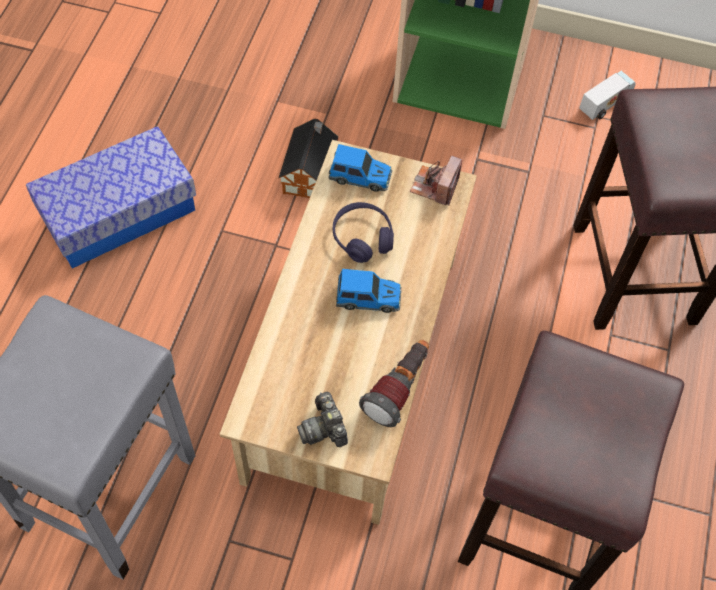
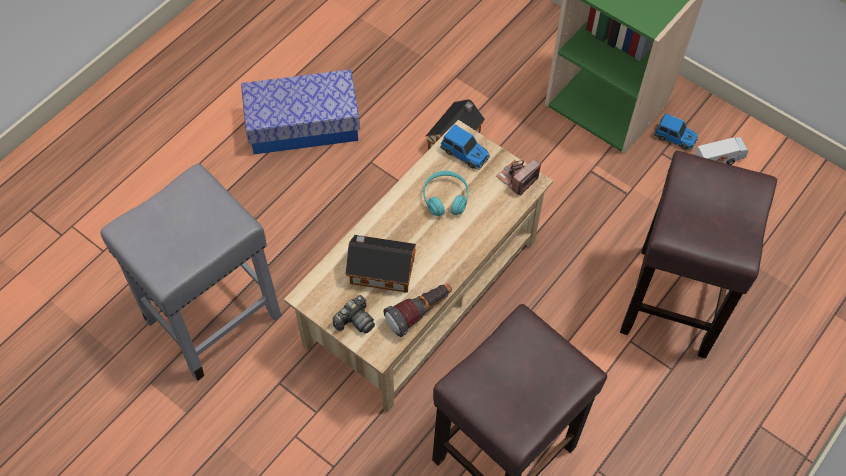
camera: 25 degrees right, 0 degrees up
(324, 353) = (379, 270): none -> toy house
(324, 428) = (355, 321): camera -> camera turned 135 degrees counterclockwise
(362, 237) = (445, 198): purple headphones -> turquoise headphones
(368, 298) = (429, 243): toy car -> toy car (675, 138)

